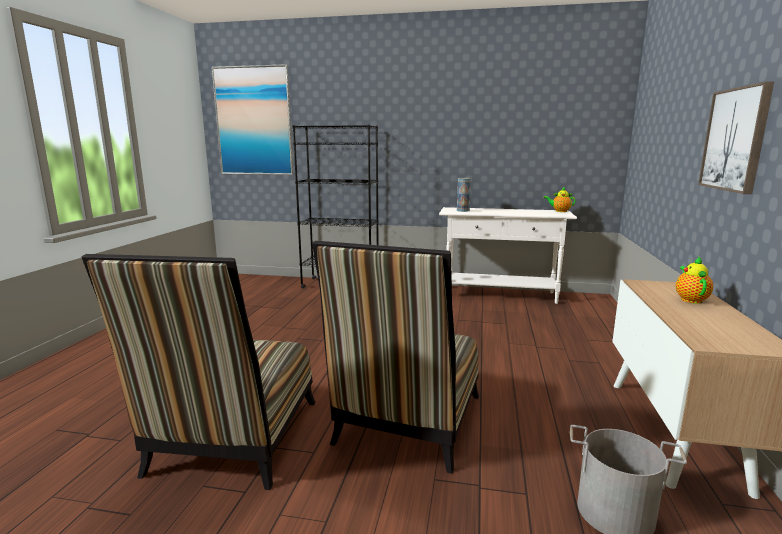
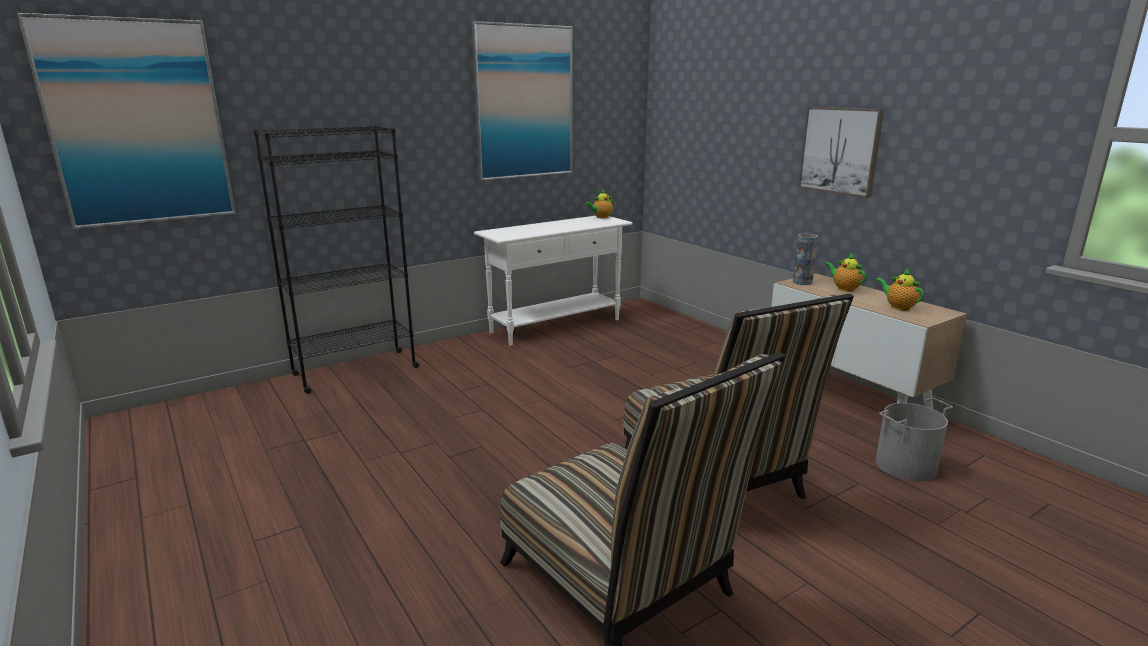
camera: 45 degrees left, 5 degrees up
(463, 210) = (514, 233): vase -> vase (802, 282)
(498, 111) = (524, 102): none -> picture
(712, 327) = (898, 307): none -> teapot

